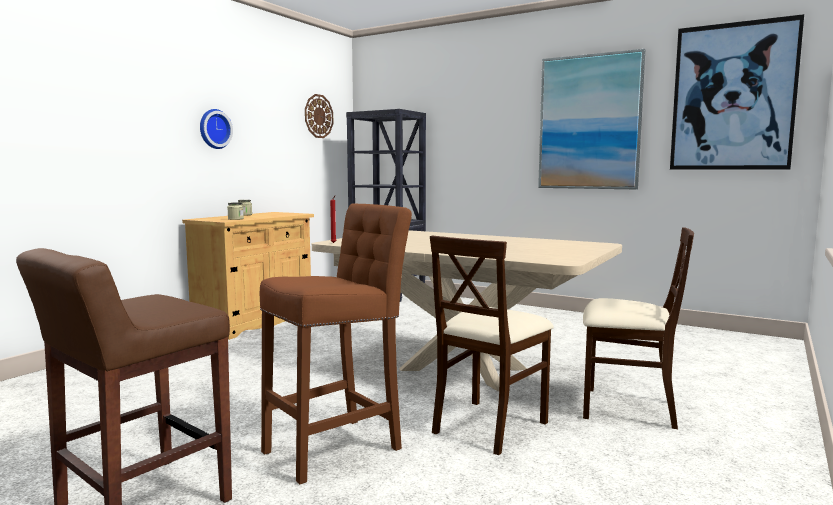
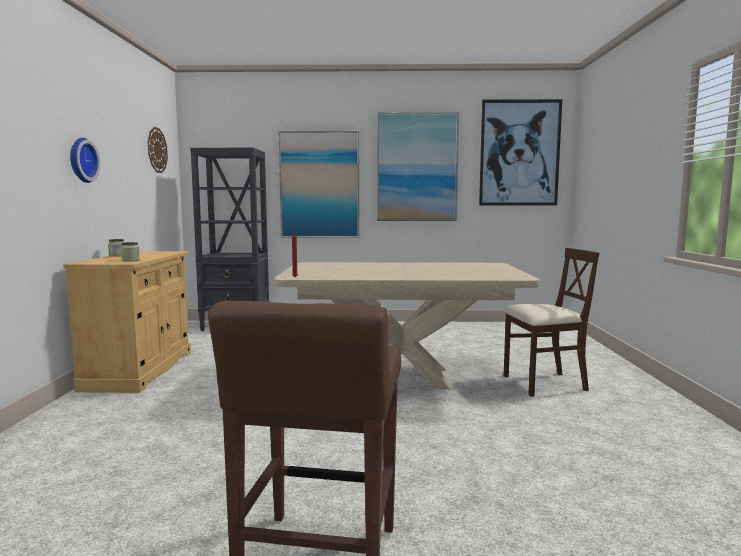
camera: 30 degrees left, 0 degrees up
(338, 447) = (406, 461): brown stool -> none
(478, 146) = (319, 185): none -> picture
(489, 425) = (483, 416): beige chair -> none

